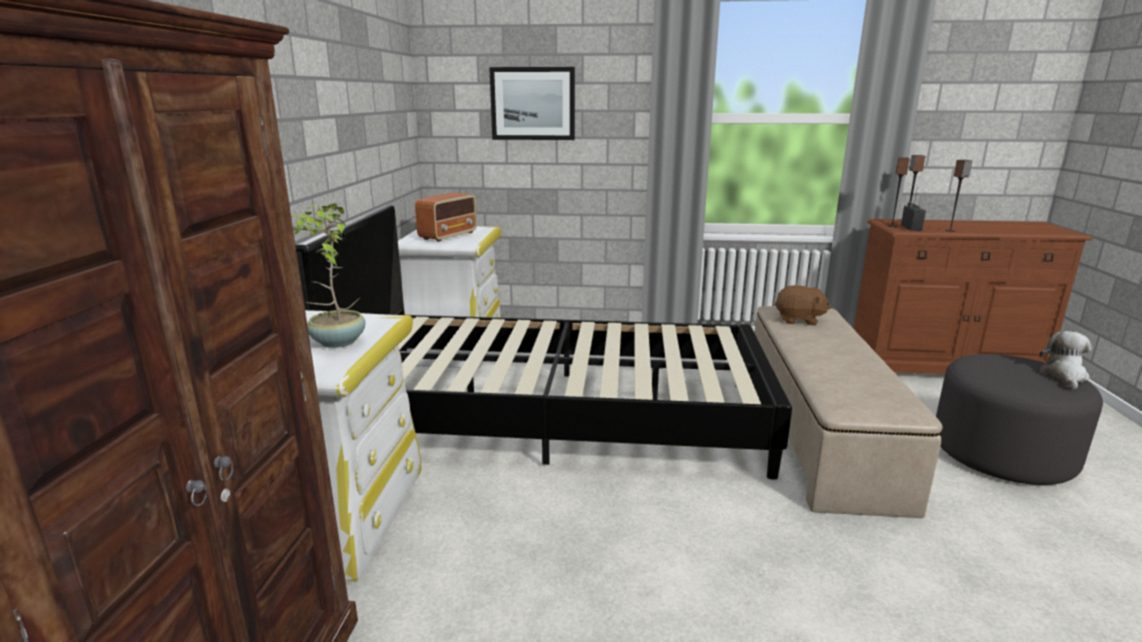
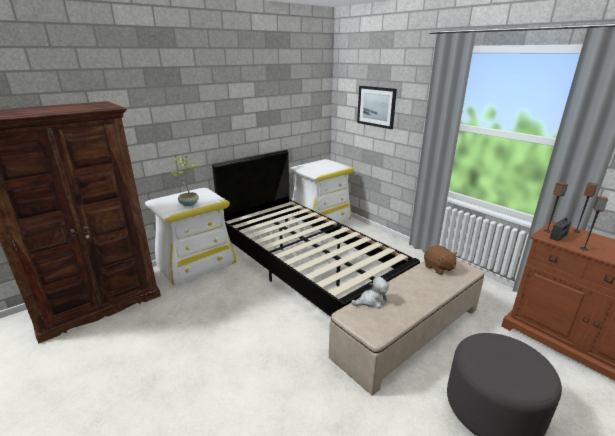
camera: 45 degrees right, 5 degrees up
(449, 235) = (318, 168): radio -> none
(1063, 376) = (533, 380): plush toy -> plush toy (371, 301)

